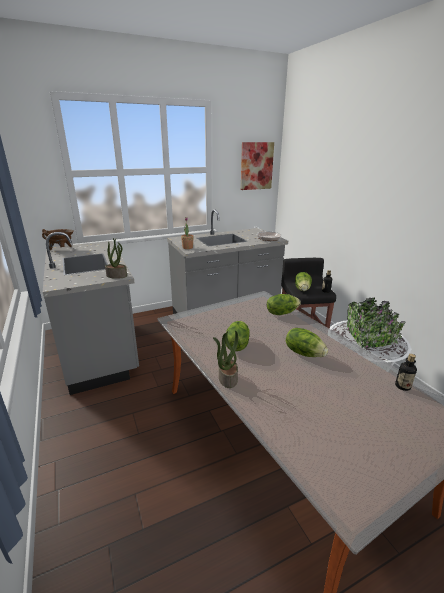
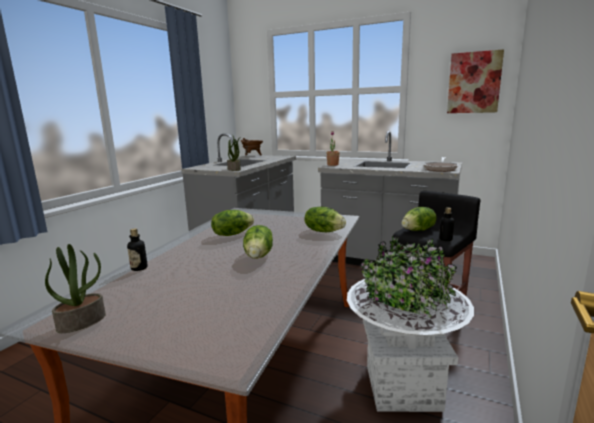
camera: 50 degrees right, 10 degrees down
(227, 378) = (177, 244): potted plant -> potted plant (82, 321)
(402, 386) = (263, 310): bottle -> bottle (139, 268)

